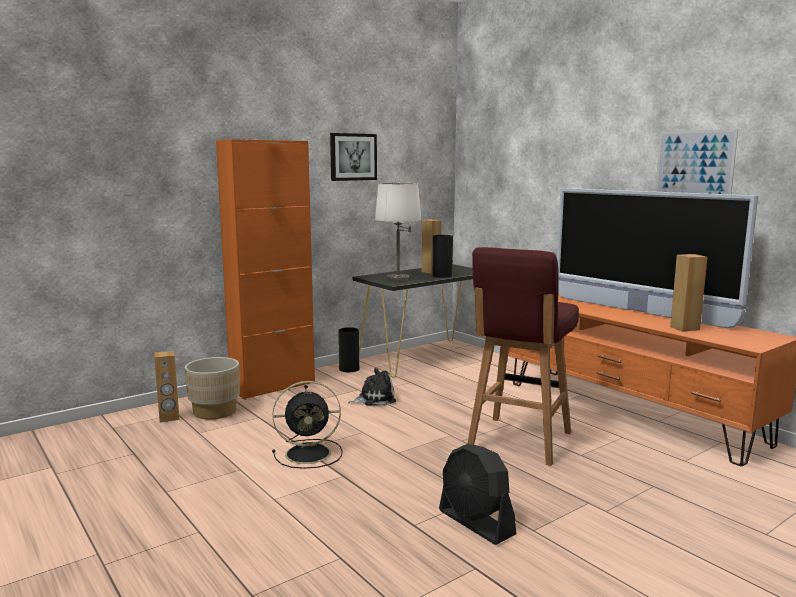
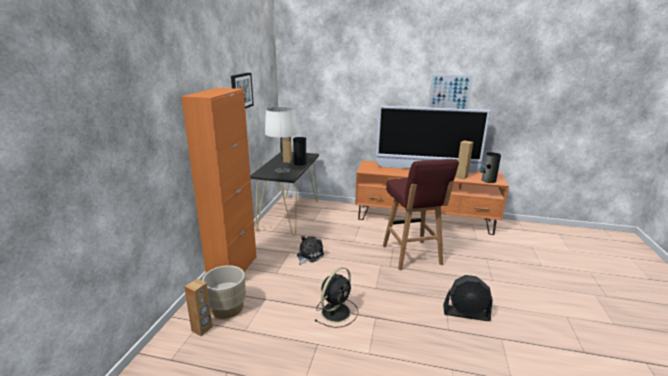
camera: 40 degrees left, 10 degrees up
(348, 369) = (259, 238): vase -> vase (488, 180)

